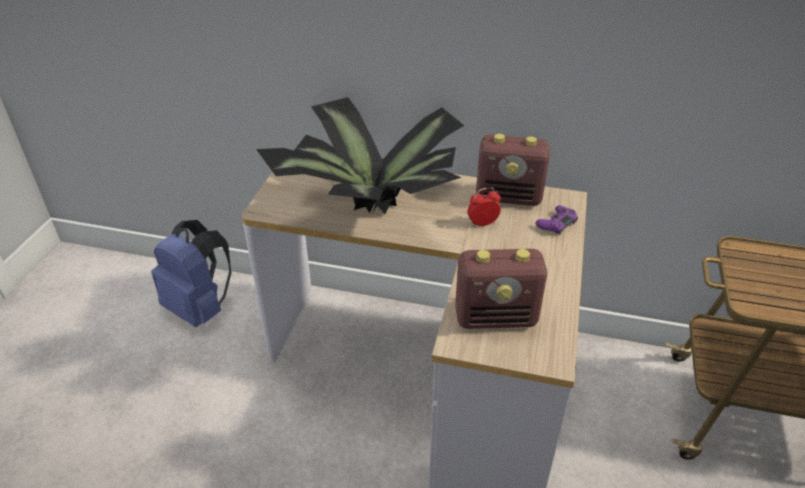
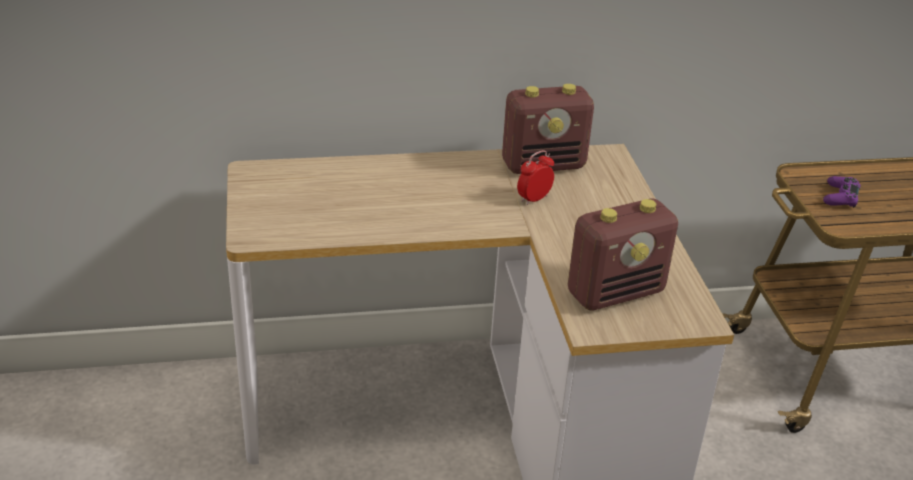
camera: 25 degrees left, 5 degrees down
(200, 308) = (105, 424): blue backpack -> none
(372, 211) = (394, 211): potted plant -> none
(556, 224) = (614, 183): purple game controller -> purple game controller (840, 197)

